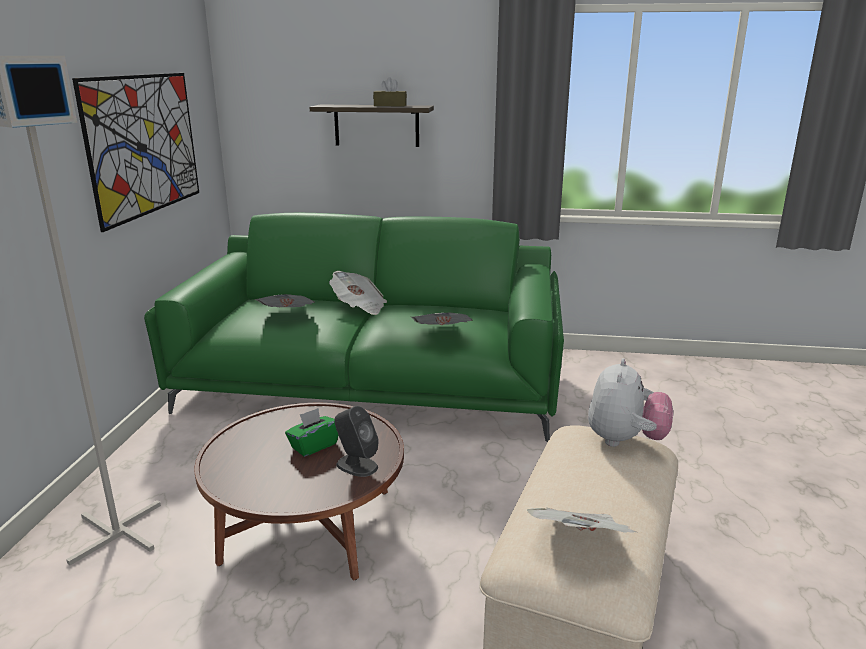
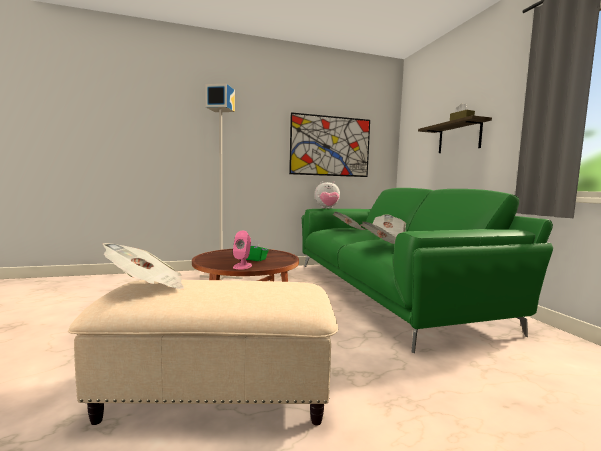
camera: 65 degrees right, 15 degrees down
(356, 465) = (242, 266): grey speaker -> pink speaker
(625, 440) = (300, 293): plush toy -> plush toy (327, 208)

